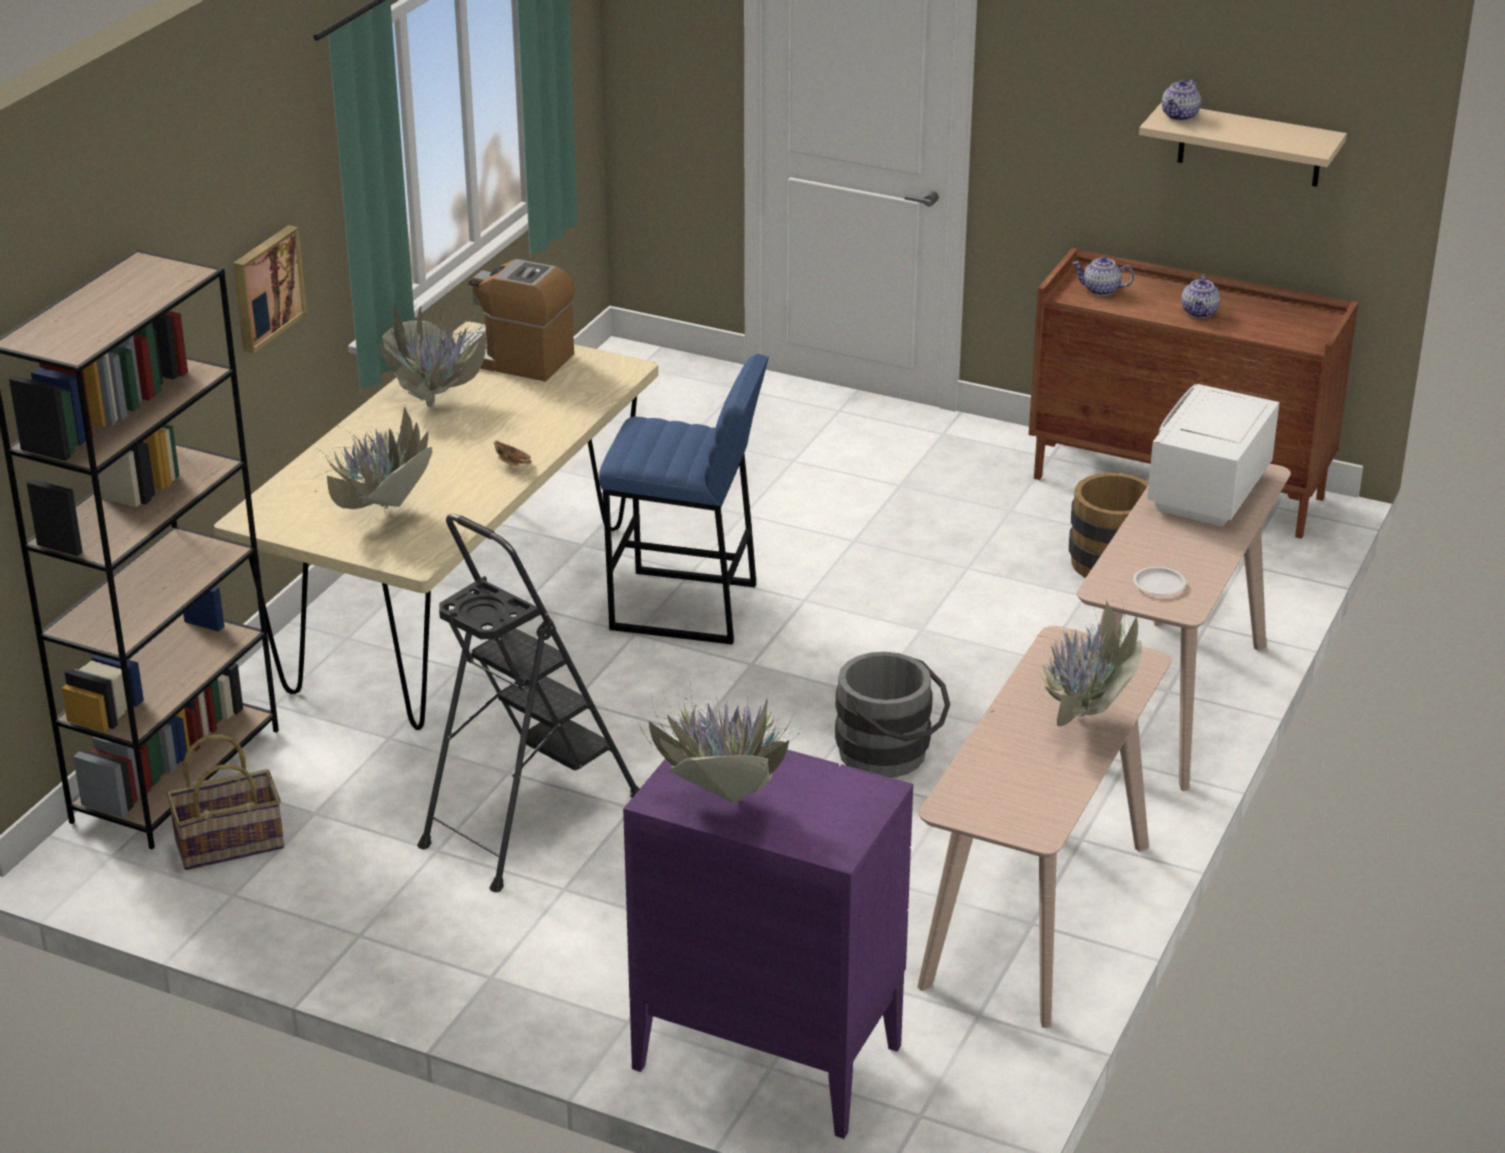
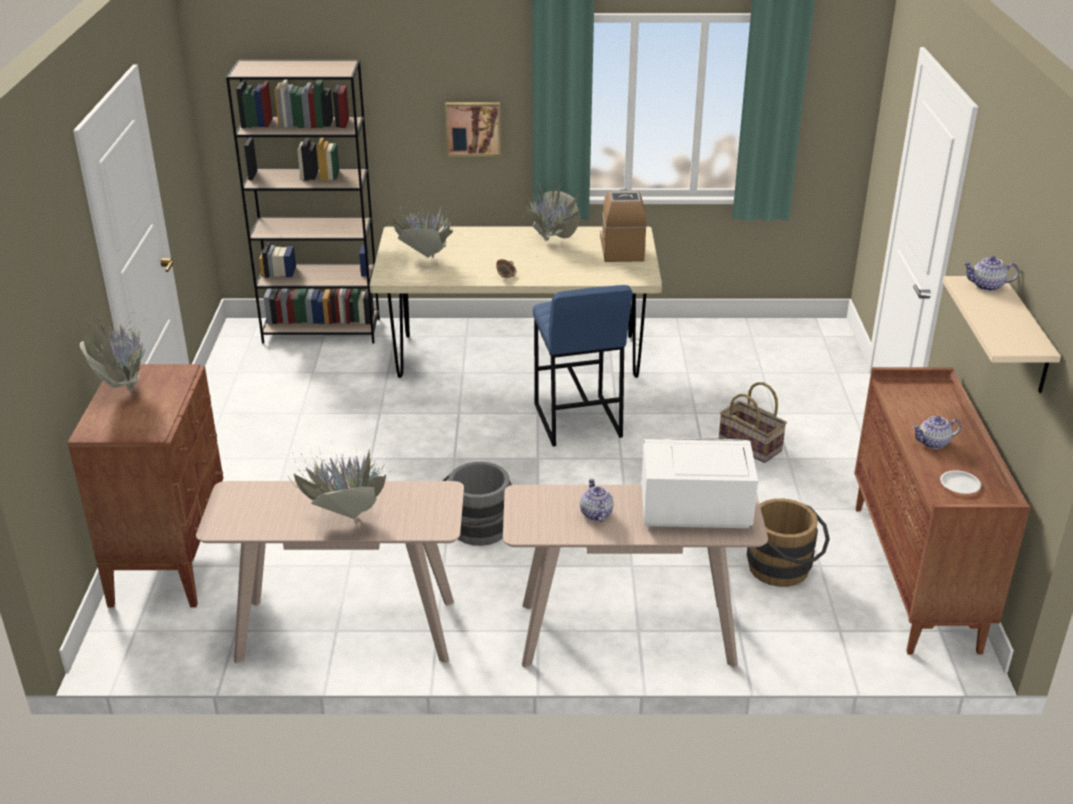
camera: 65 degrees right, 0 degrees up
(230, 843) = (277, 359): basket -> basket (751, 445)
(529, 821) = (340, 431): step ladder -> none
(767, 1053) = (172, 561): purple dresser -> brown dresser
(1101, 290) = (915, 396): teapot -> teapot (595, 513)
(1158, 584) = (546, 515): white plate -> white plate (959, 484)

